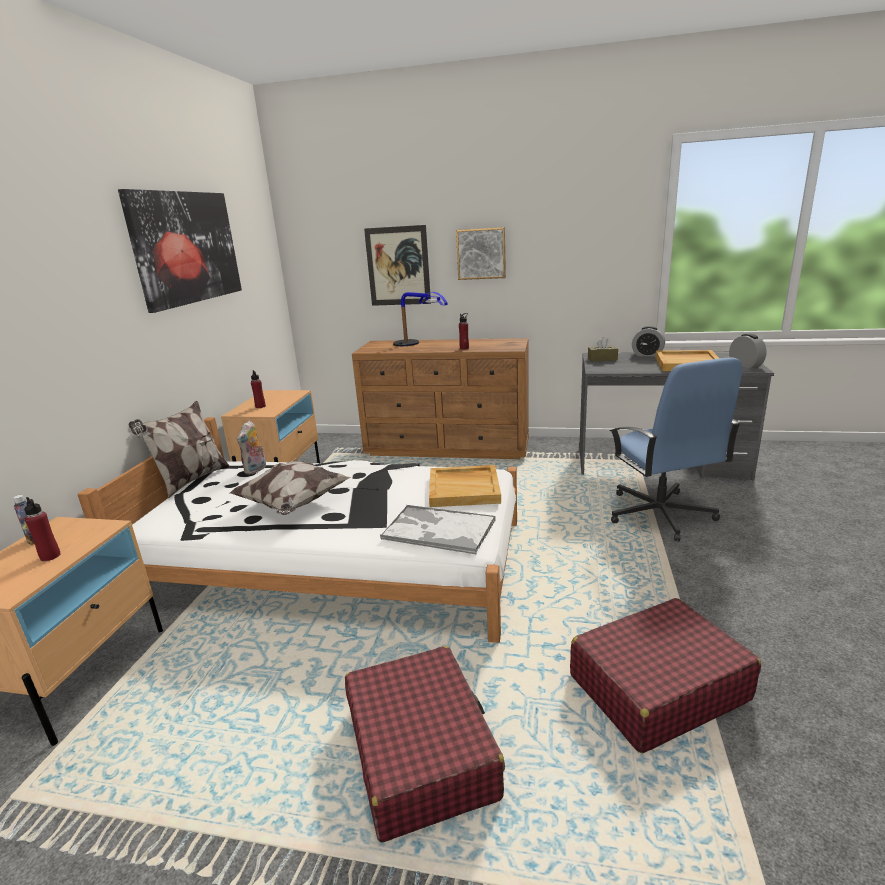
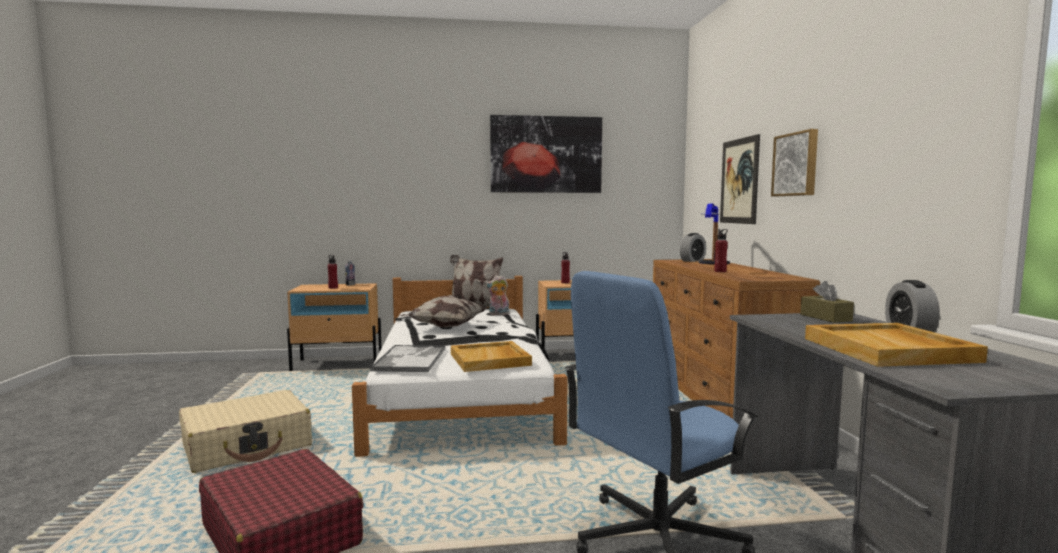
camera: 70 degrees right, 15 degrees down
(421, 751) = (247, 446): red suitcase -> beige suitcase
(745, 365) = (969, 381): alarm clock -> alarm clock (692, 260)

